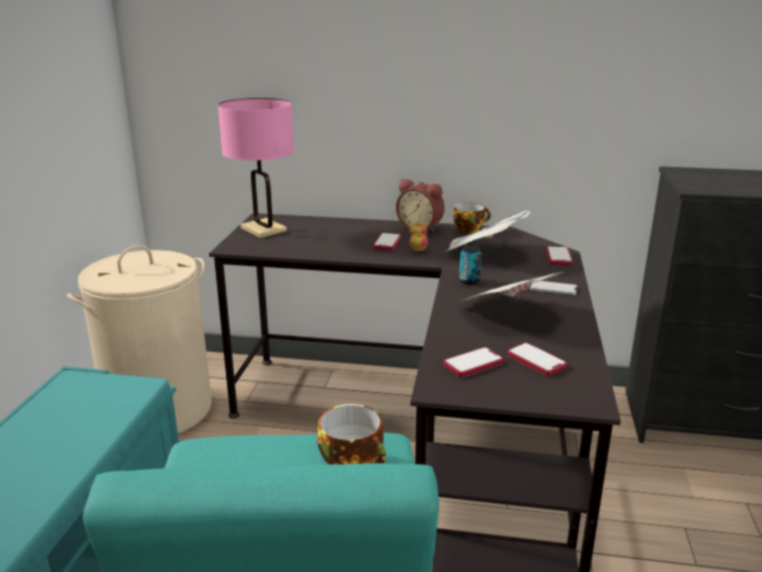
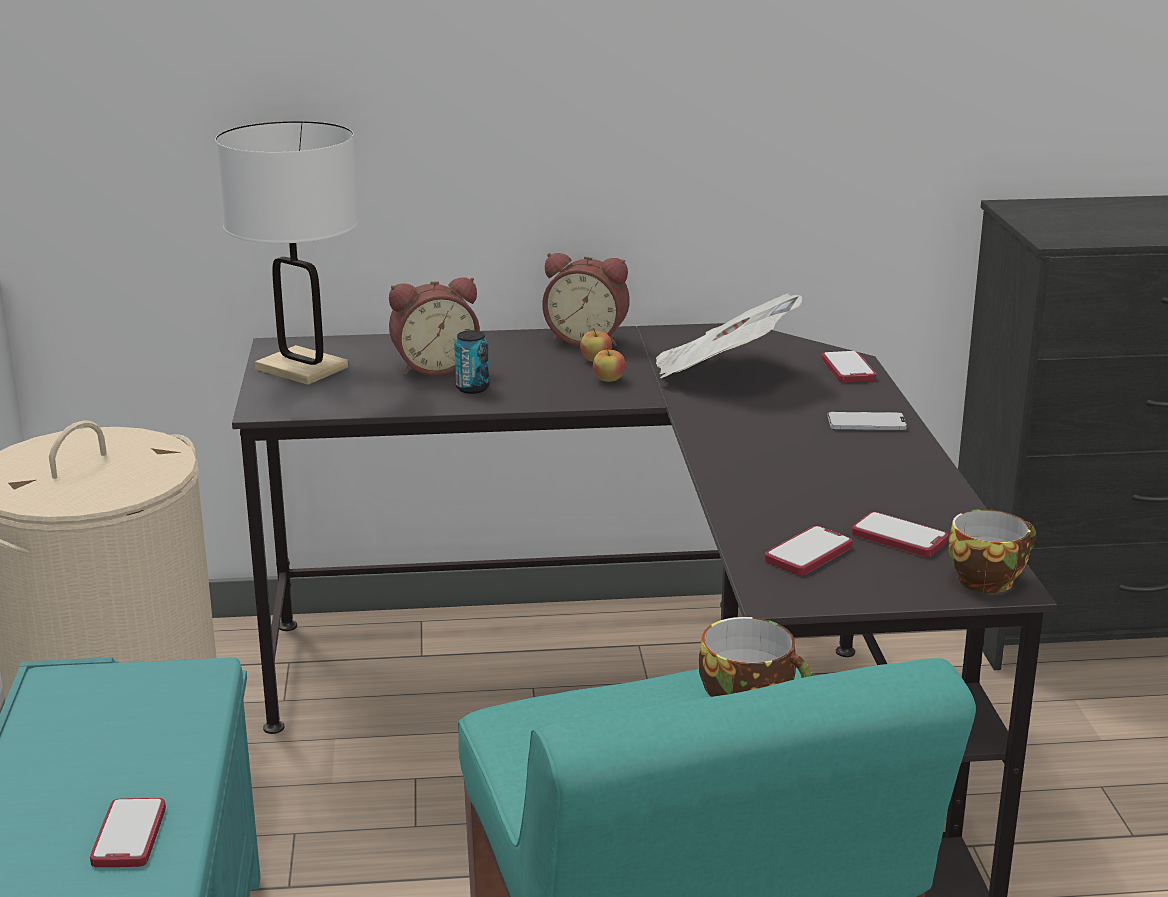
camera: 15 degrees left, 0 degrees up
(264, 229) = (302, 368): pink table lamp -> white table lamp
(330, 235) = (434, 367): none -> alarm clock
(387, 243) = (546, 372): phone -> phone (129, 835)
(469, 230) = (674, 334): cup -> cup (987, 578)
(469, 281) = (726, 424): can -> can (472, 388)
(506, 312) = (814, 469): newspaper -> none

